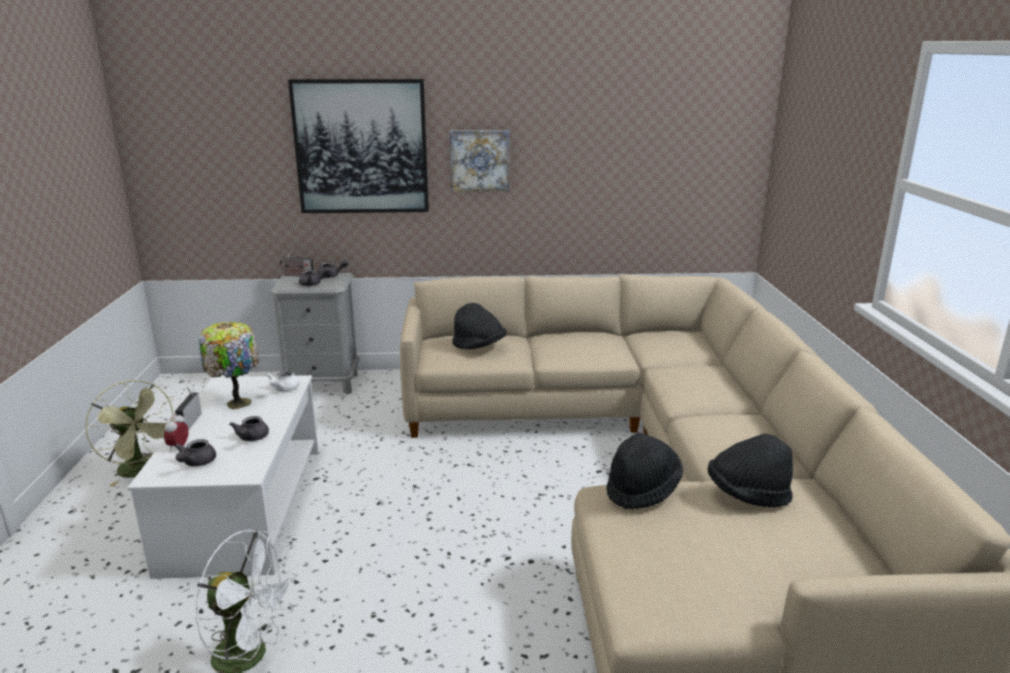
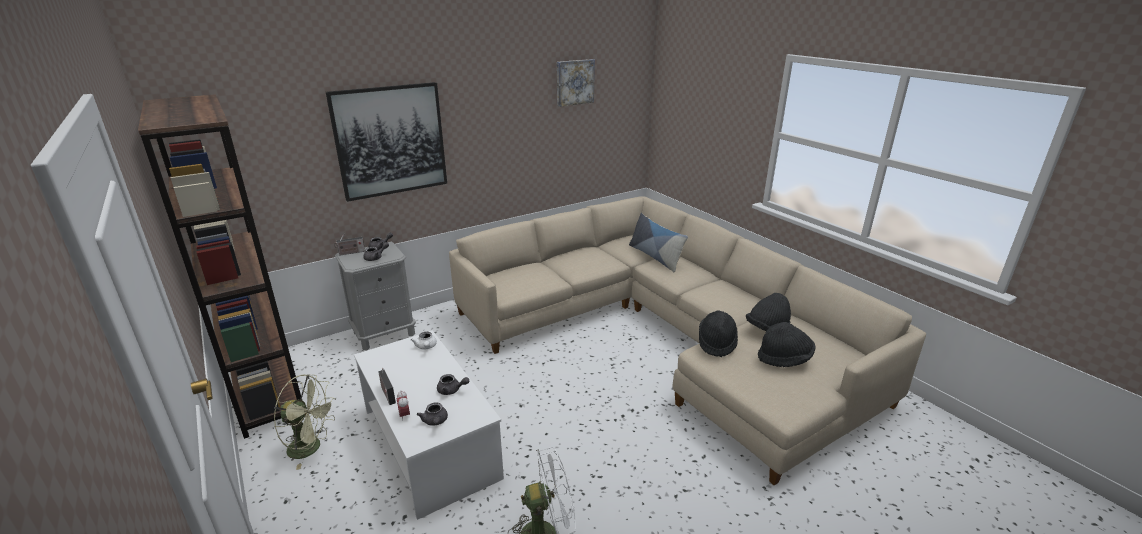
camera: 30 degrees left, 5 degrees up
(167, 405) = (266, 389): none -> brown bookcase
(237, 402) = (403, 368): table lamp -> none
(251, 438) = (452, 390): grey teapot -> grey teapot turned 45 degrees counterclockwise
(479, 160) = (479, 139): picture -> picture (574, 82)
(479, 347) = (524, 277): black hat -> black hat (784, 359)
(686, 362) = (655, 257): none -> pillow

